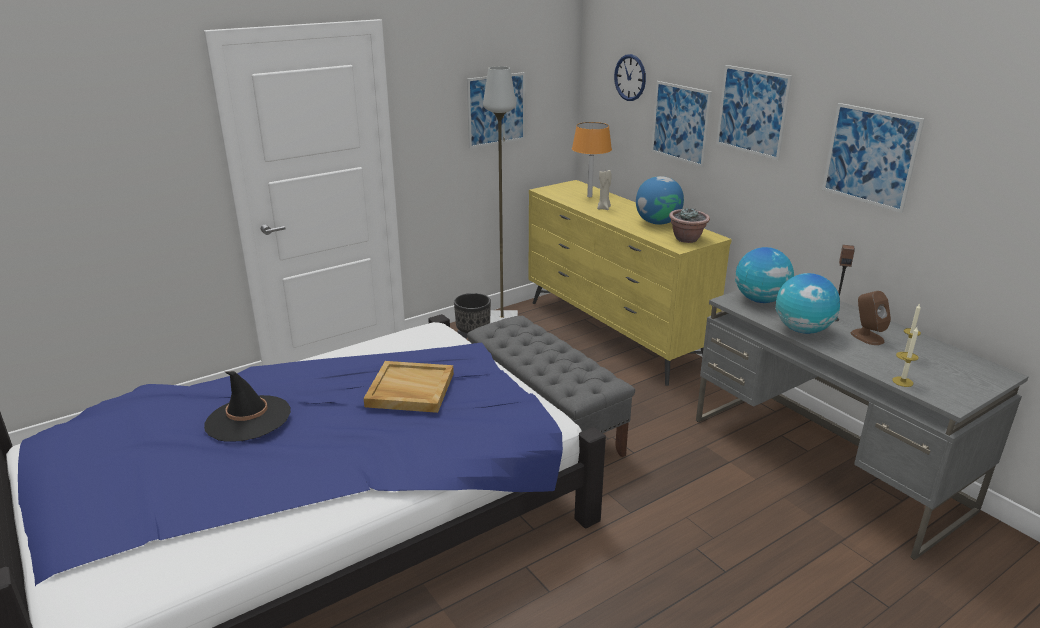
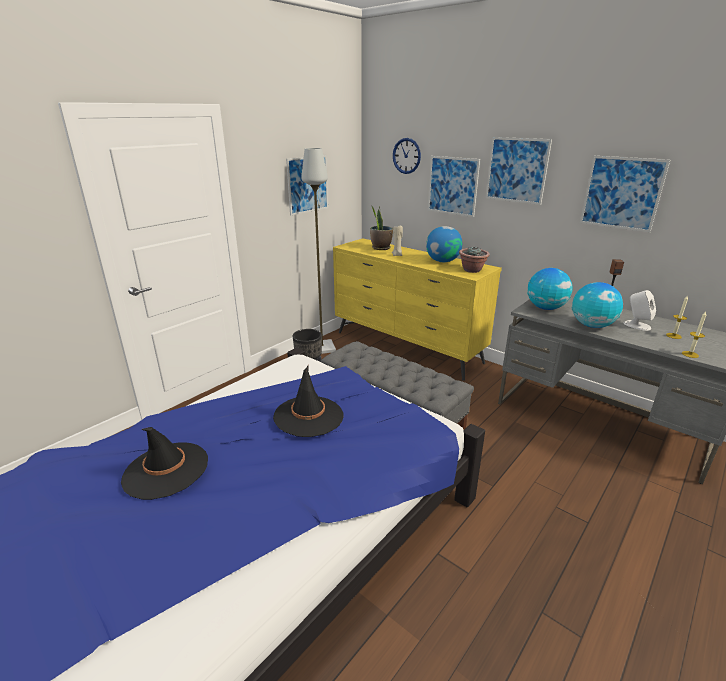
camera: 15 degrees left, 0 degrees up
(409, 390) = (308, 416): beige tray -> black hat
(589, 196) = (380, 248): orange table lamp -> potted plant
(866, 337) = (636, 325): brown speaker -> white speaker

